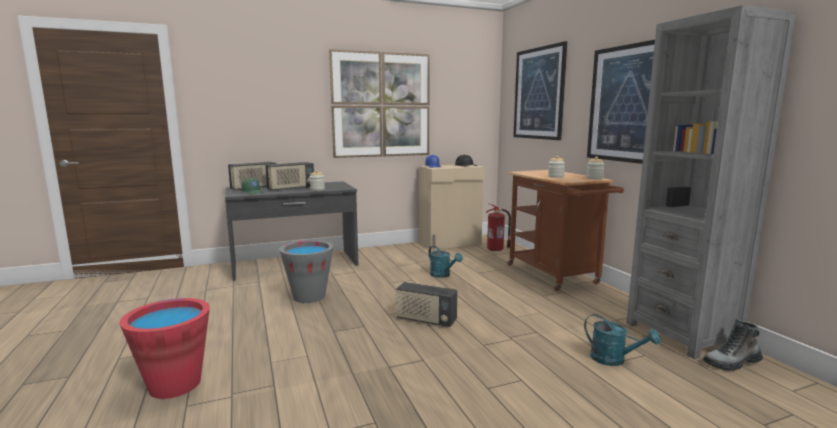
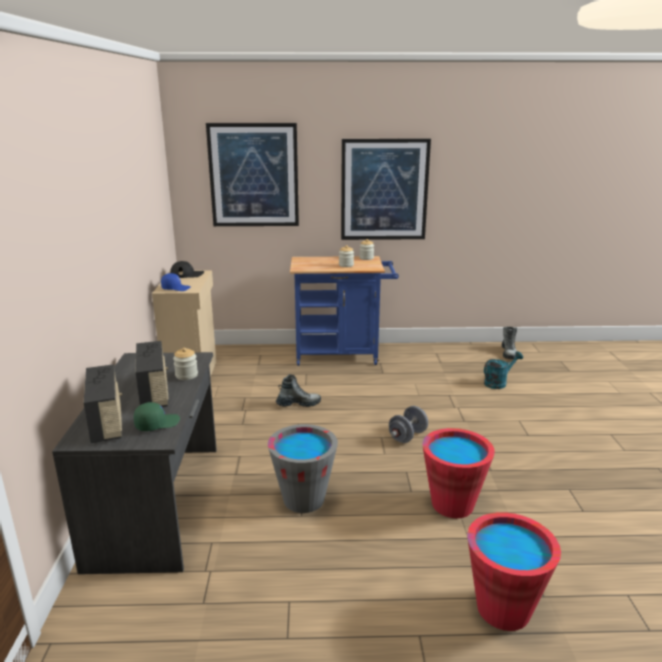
camera: 70 degrees left, 10 degrees up
(319, 351) = (452, 504): none -> red bucket
(381, 105) = (122, 220): picture -> none
(425, 320) = (407, 436): radio -> grey dumbbell
(443, 275) = (298, 404): turquoise watering can -> boot
(496, 250) = (245, 359): fire extinguisher -> none
(555, 276) = (342, 355): brown cart -> blue cart
(682, 334) = (469, 351): grey bookcase -> none

